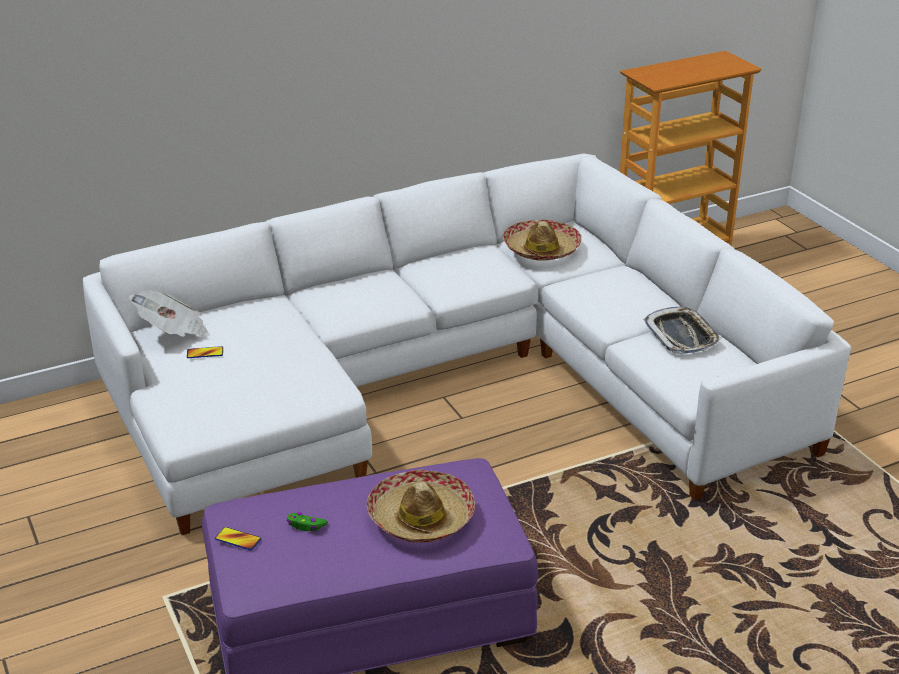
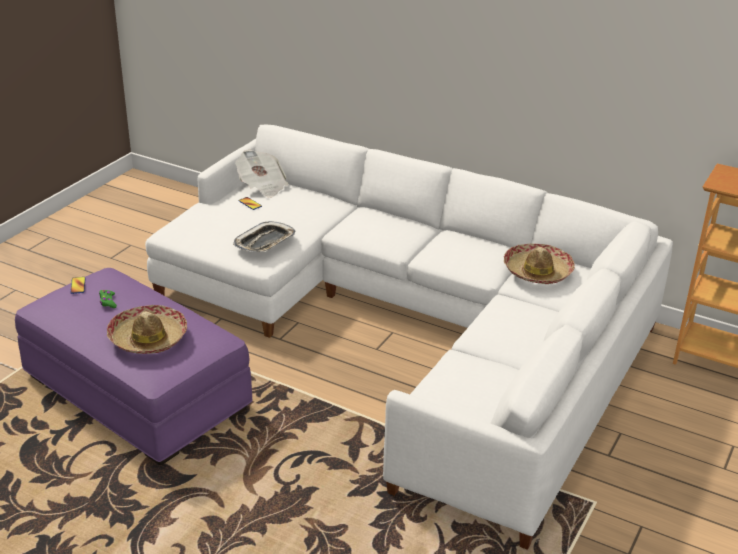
camera: 55 degrees right, 0 degrees up
(681, 336) = (491, 373): tray -> tray (265, 242)

